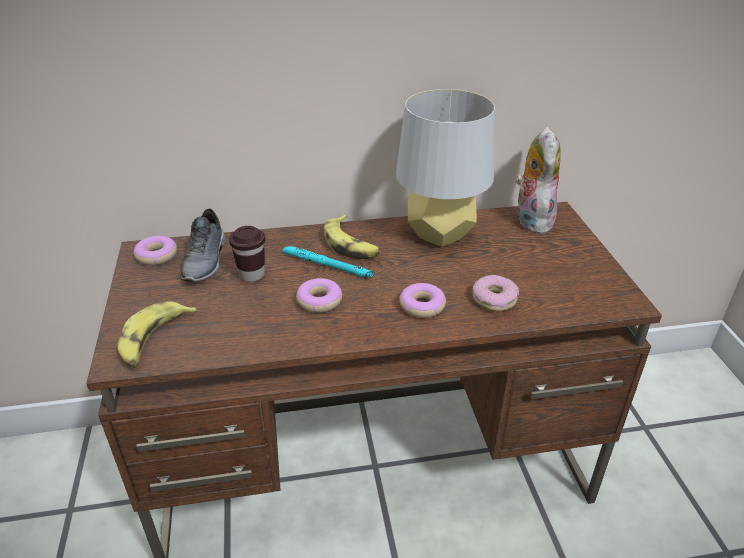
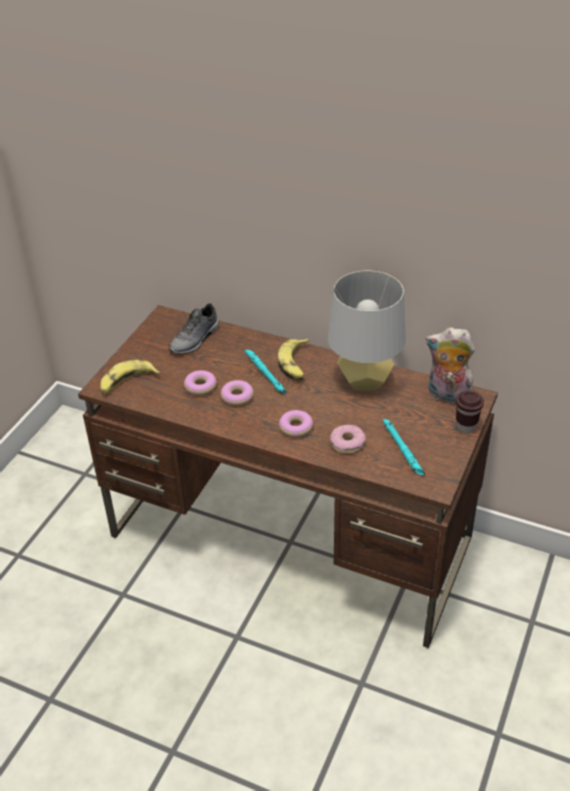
camera: 35 degrees right, 5 degrees up
(157, 256) = (170, 324): donut -> donut (200, 387)
(252, 275) = (213, 361): brown cup -> brown cup (466, 427)
(531, 220) = (447, 396): plush toy -> plush toy turned 105 degrees counterclockwise
(553, 282) = (402, 449): none -> turquoise flashlight

